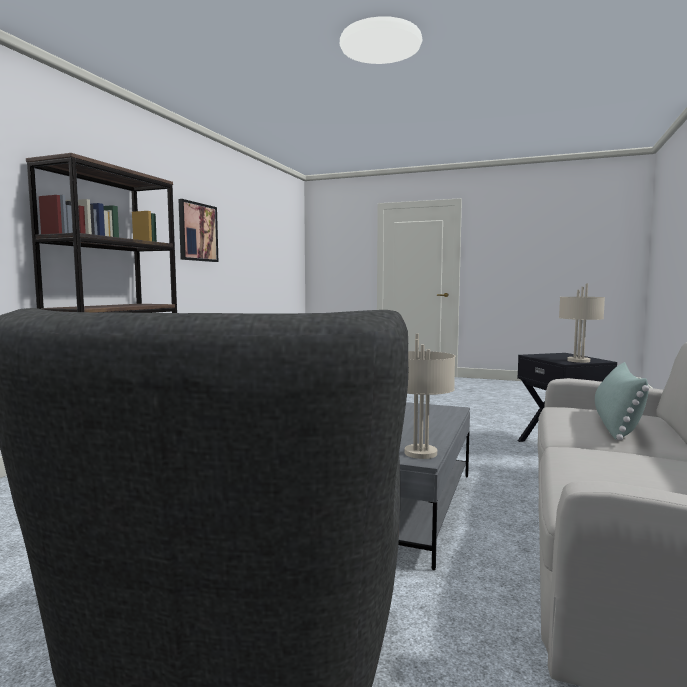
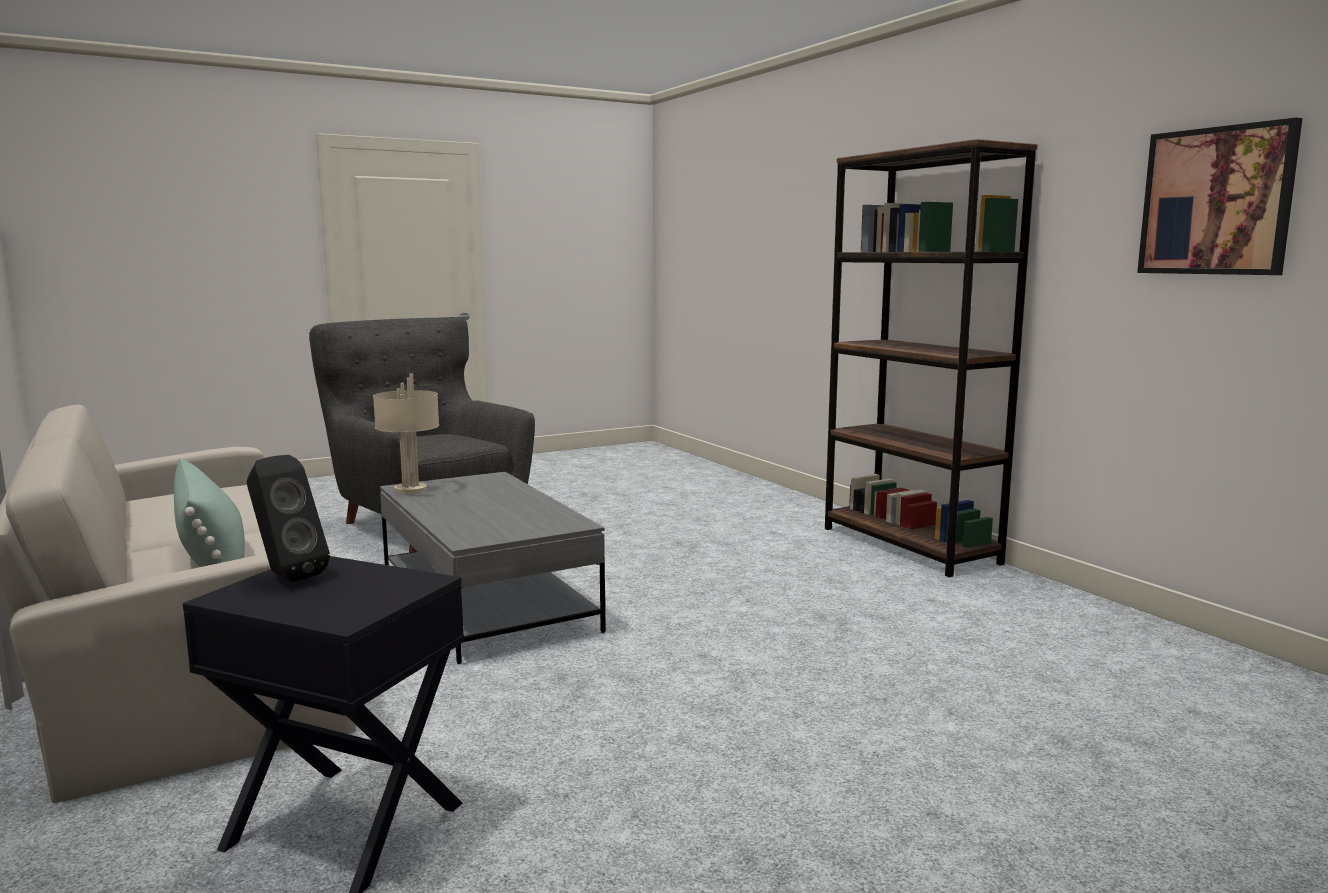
camera: 130 degrees right, 5 degrees up
(578, 361) = (286, 576): beige table lamp -> black speaker

